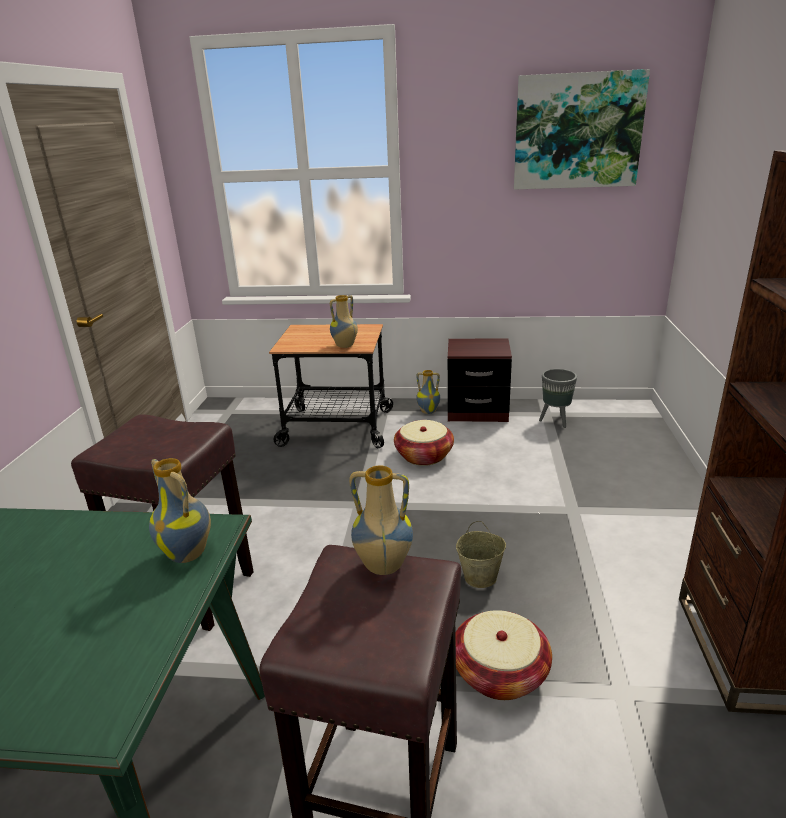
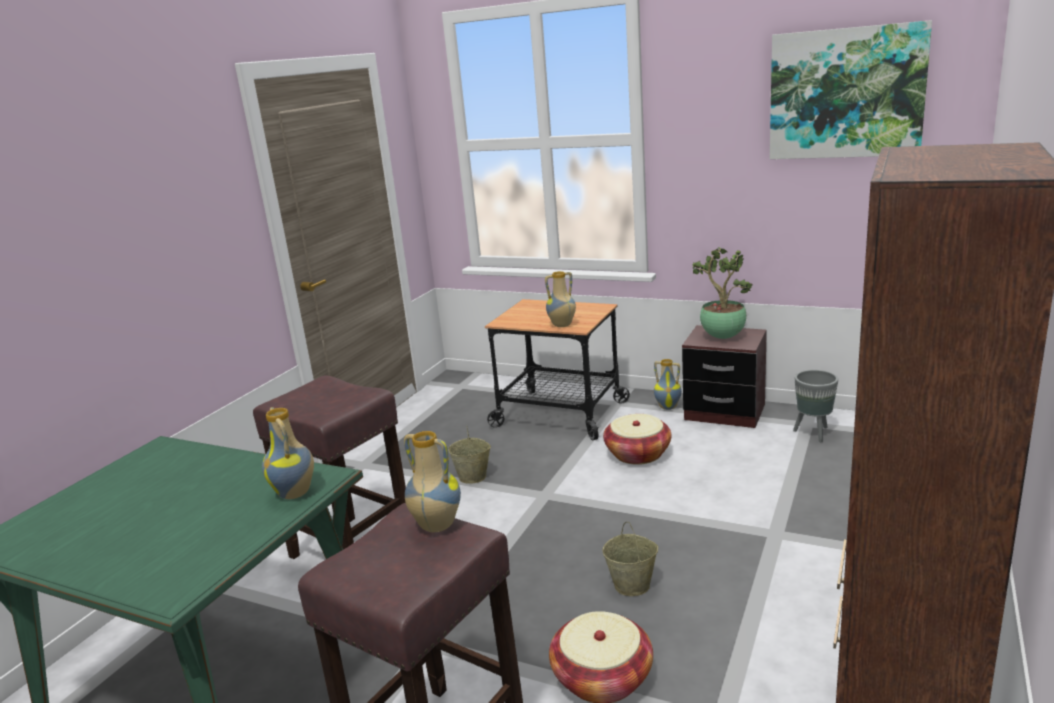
camera: 20 degrees right, 5 degrees down
(282, 497) = (473, 477): none -> beige bucket
(476, 347) = (721, 337): none -> potted plant

